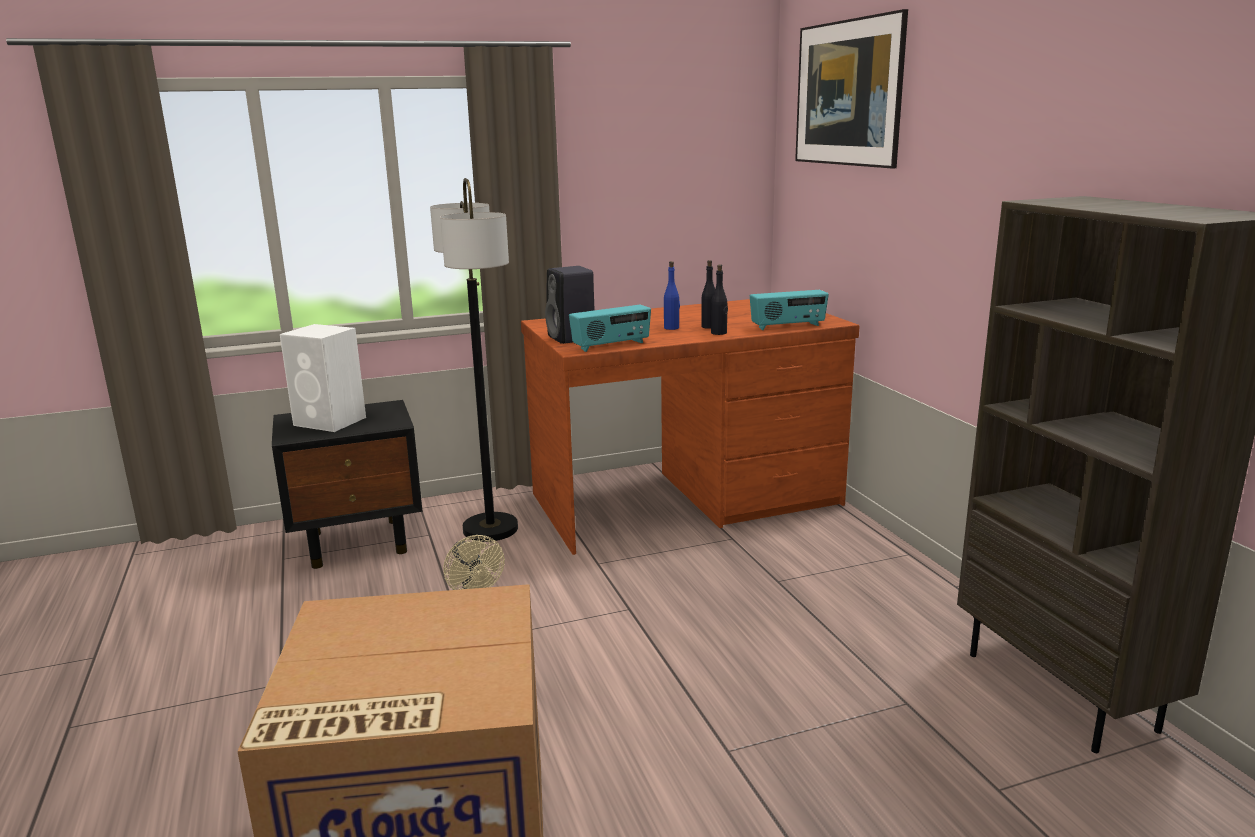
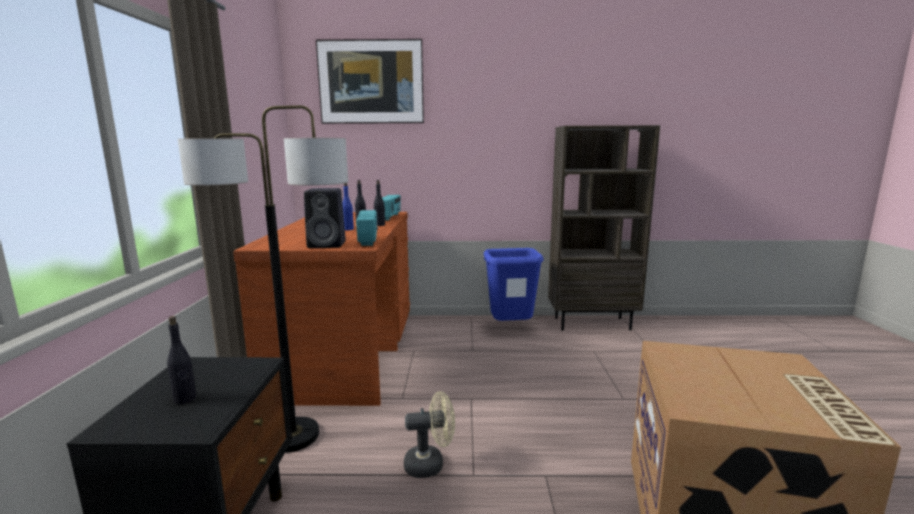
camera: 70 degrees left, 5 degrees down
(331, 421) = (185, 399): white speaker -> black bottle
(909, 600) = (511, 328): none -> blue trash can

